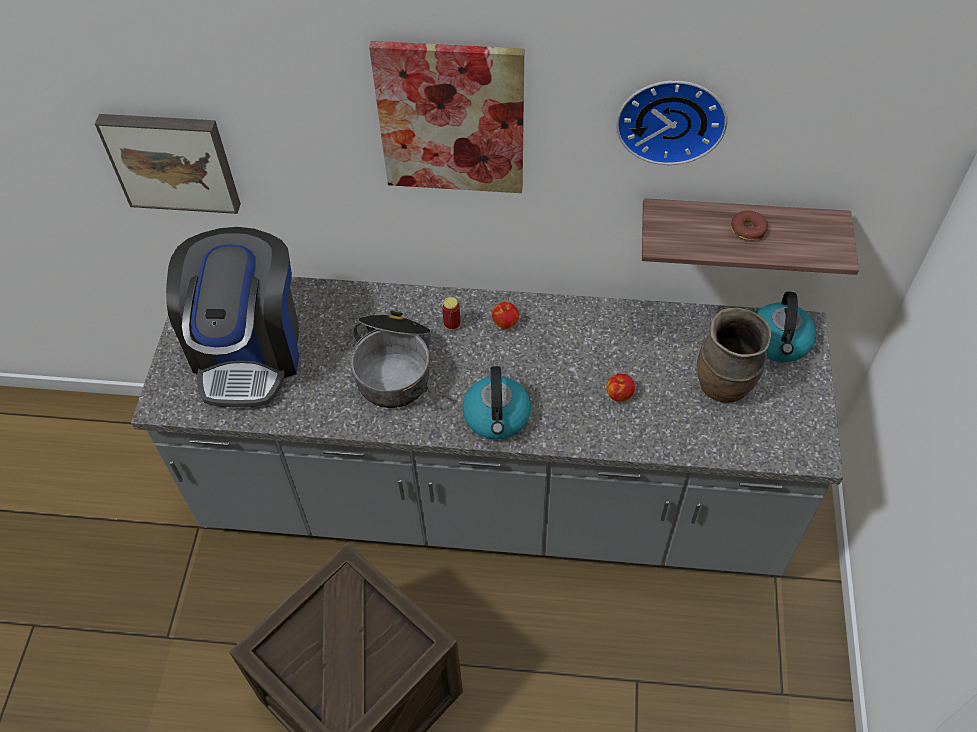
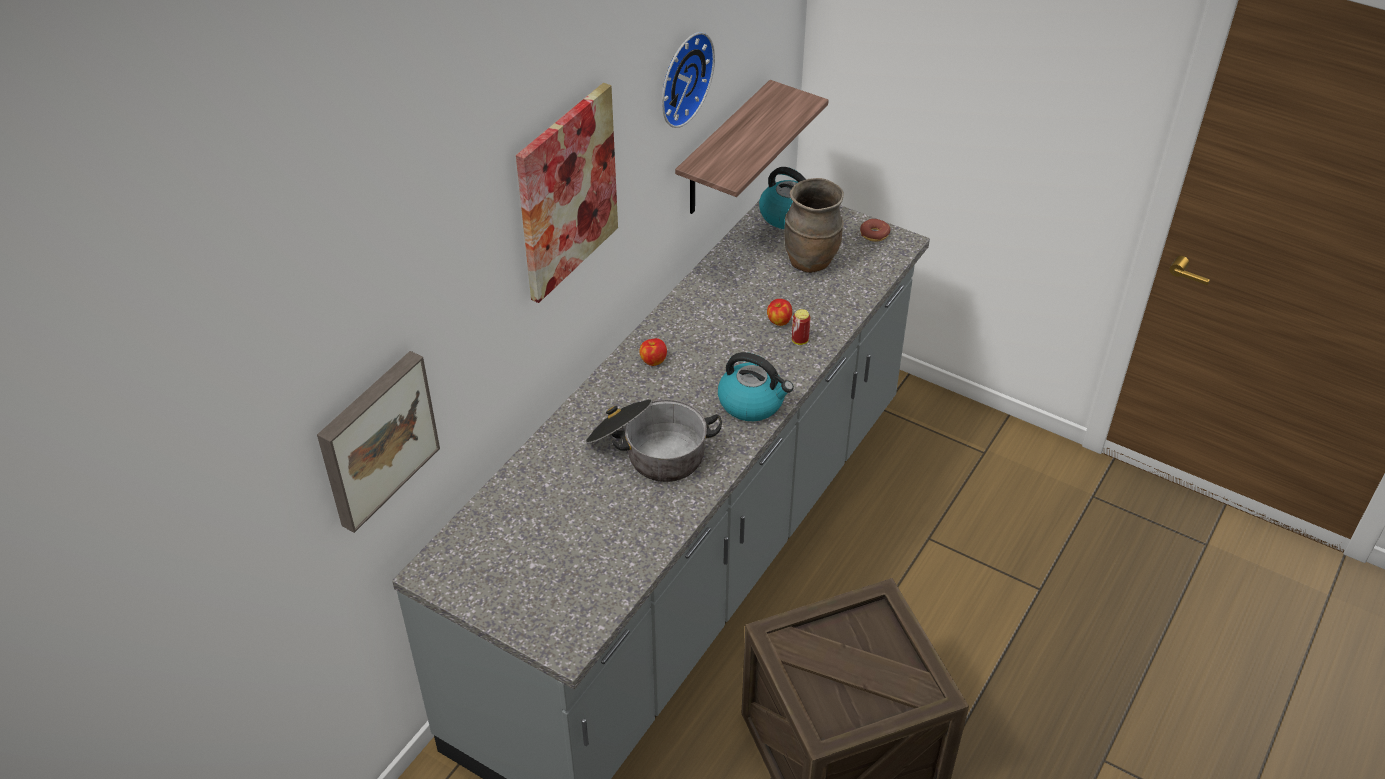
camera: 65 degrees left, 10 degrees down
(249, 350) = (549, 554): coffee machine -> none
(452, 325) = (629, 396): can -> can (800, 340)
(747, 230) = (751, 131): donut -> donut (874, 234)

